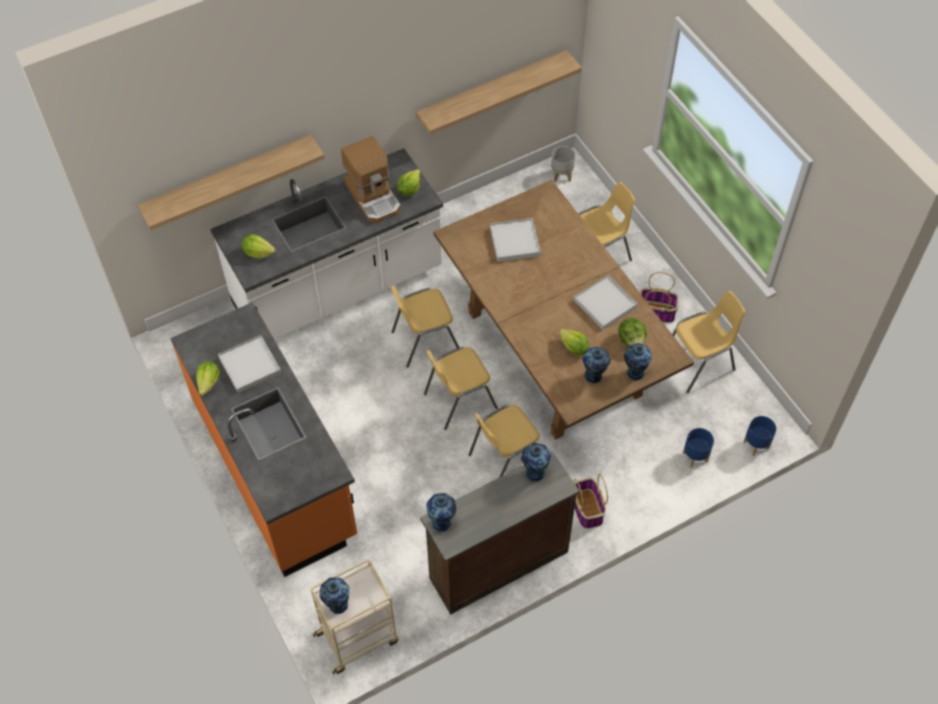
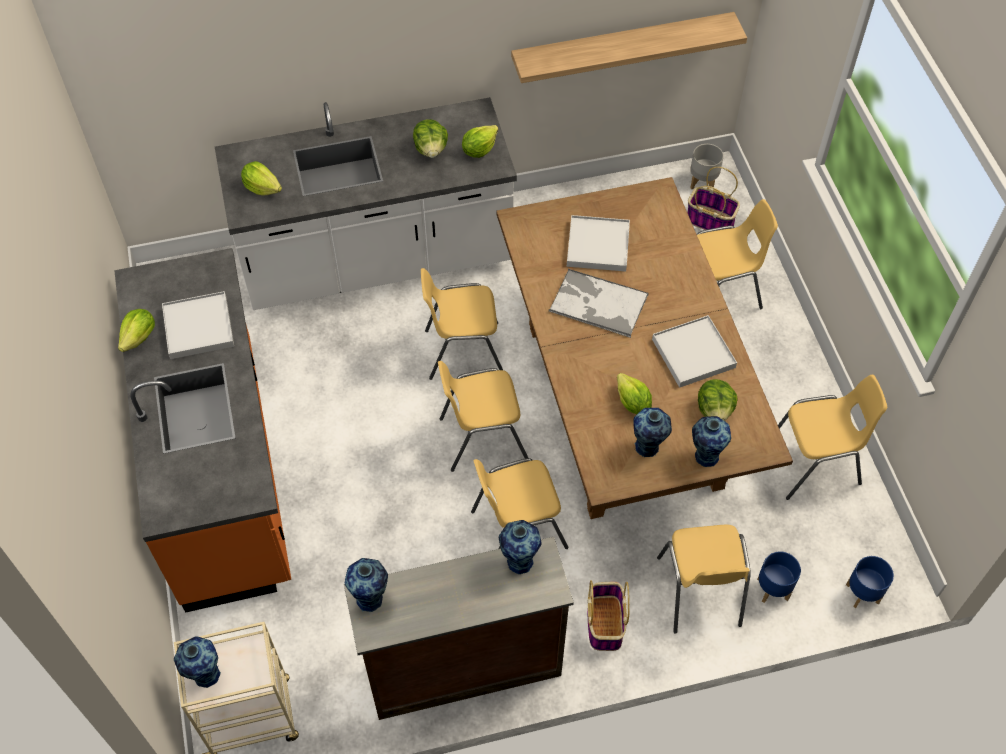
camera: 15 degrees right, 0 degrees up
(228, 180) = (241, 85): shelf -> none
(374, 197) = (431, 149): coffee machine -> lettuce
(527, 283) = (597, 303): none -> tray
(645, 471) = (699, 592): none -> yellow chair
(656, 312) = (776, 382): basket -> basket (711, 221)

